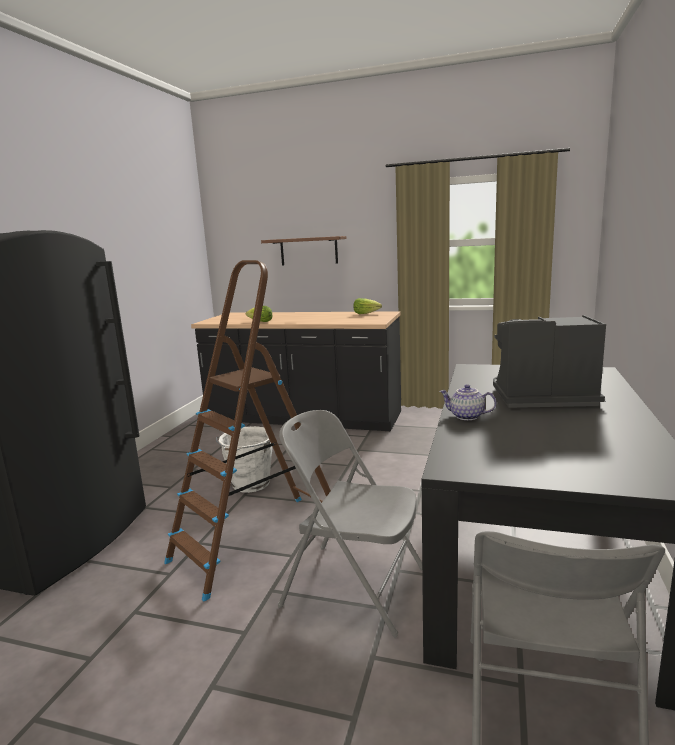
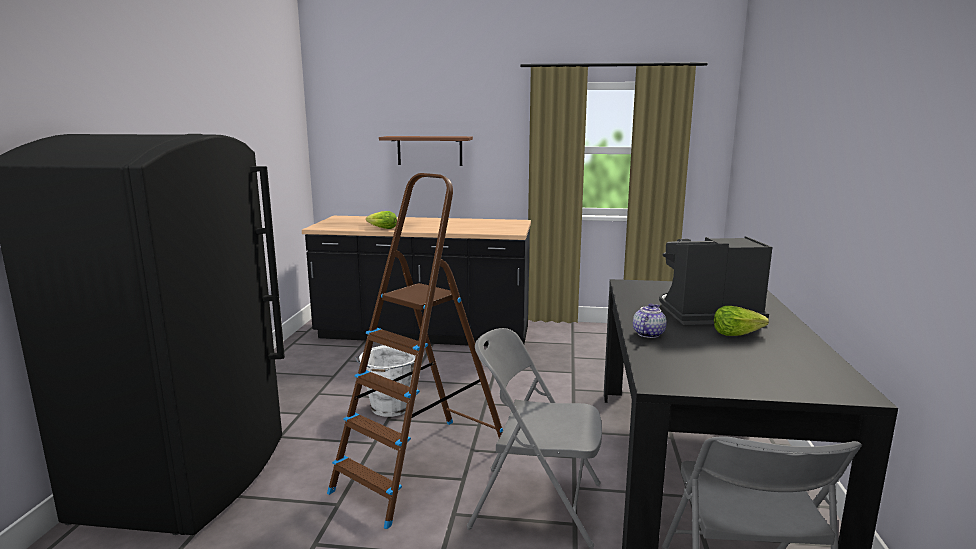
camera: 10 degrees left, 0 degrees up
(366, 313) = (496, 221): lettuce -> lettuce (736, 334)
(466, 416) = (647, 334): teapot -> teapot turned 105 degrees clockwise

